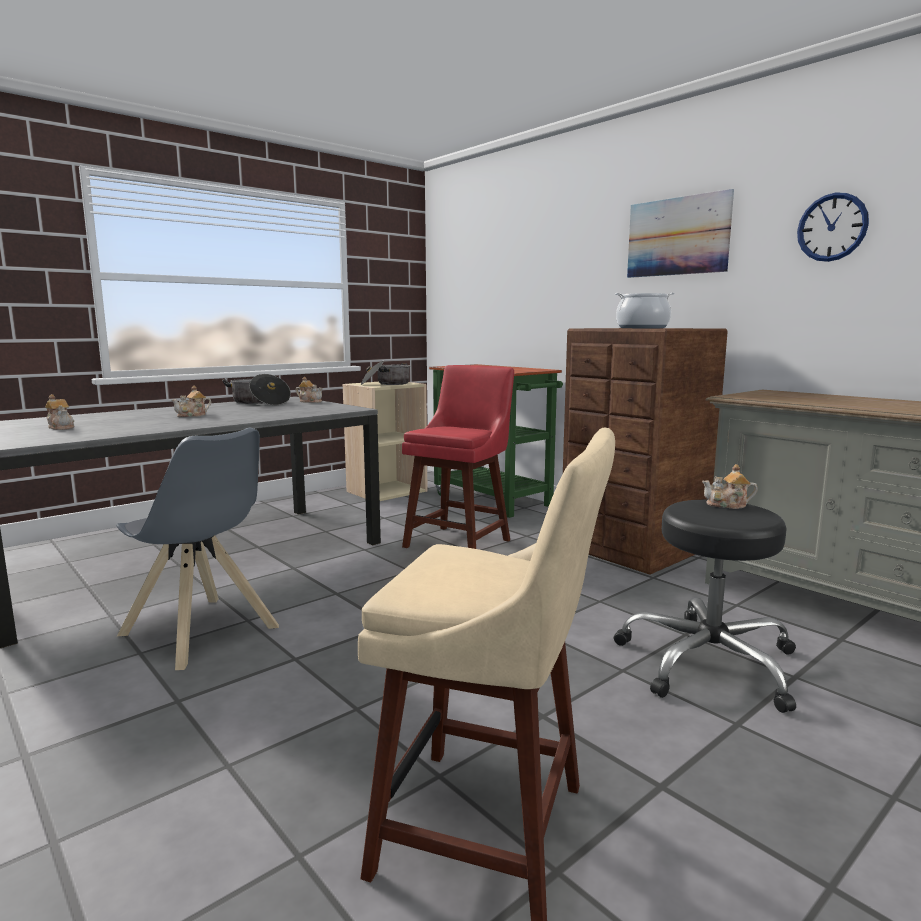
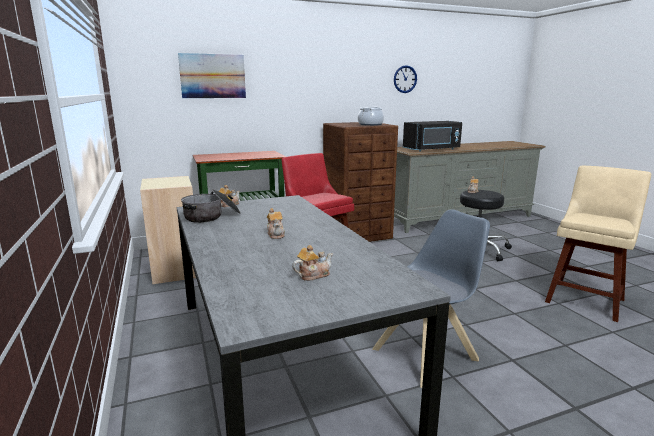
camera: 70 degrees left, 5 degrees up
(386, 384) = (170, 182): cooking pot -> none
(677, 236) = (341, 75): picture -> picture (213, 76)
(812, 401) = (432, 149): none -> black microwave

